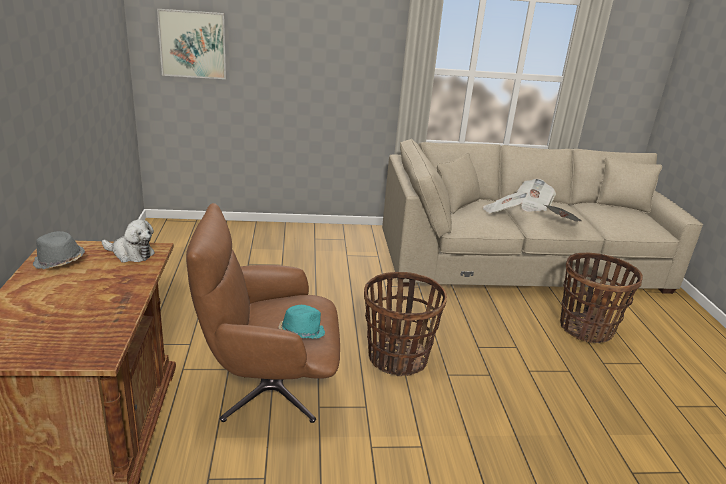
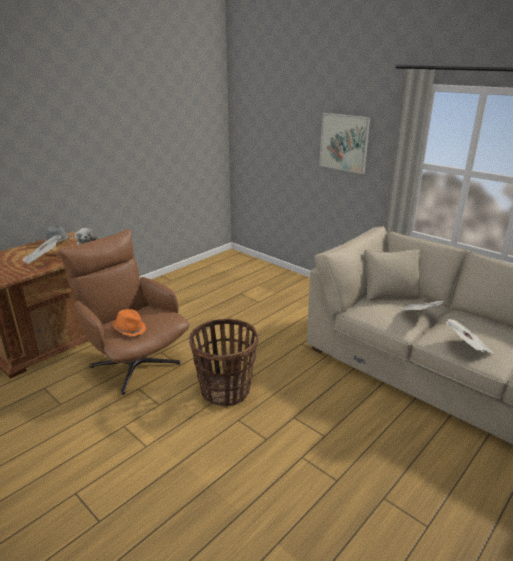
camera: 50 degrees right, 0 degrees up
(193, 44) = (259, 131): picture -> picture (344, 142)
(301, 332) = (130, 329): turquoise hat -> orange hat
(532, 205) = (471, 322): newspaper -> newspaper (43, 259)
(586, 328) = (423, 464): basket -> none

